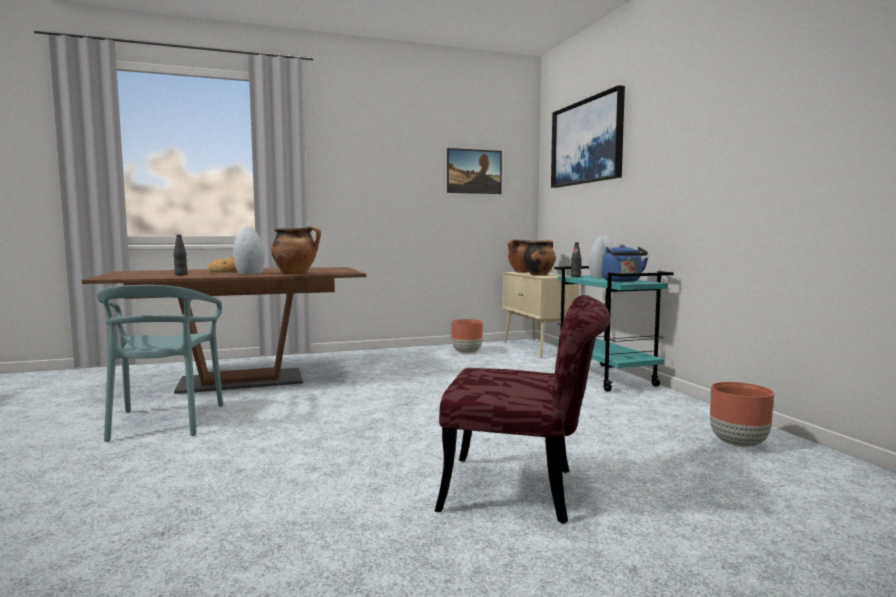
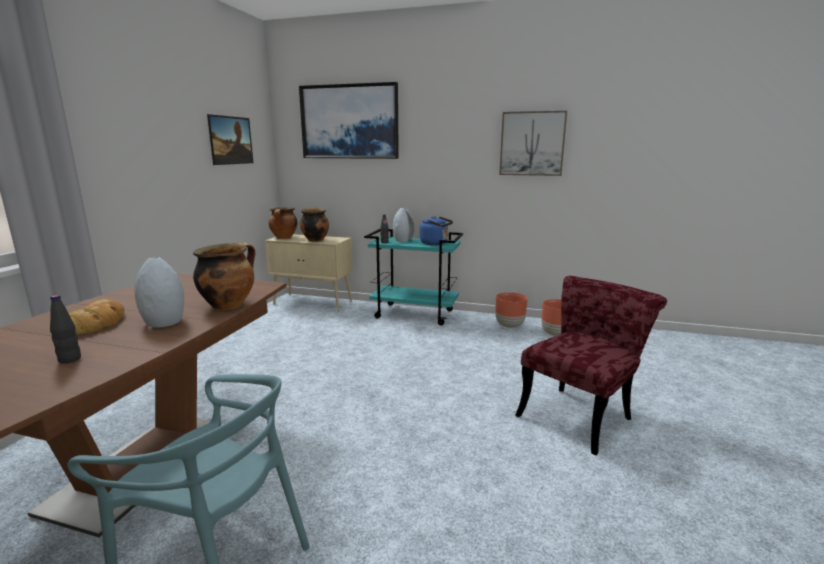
camera: 55 degrees left, 10 degrees up
(467, 352) = (275, 326): brown planter -> brown planter (509, 326)
(760, 131) = (532, 143): none -> picture

